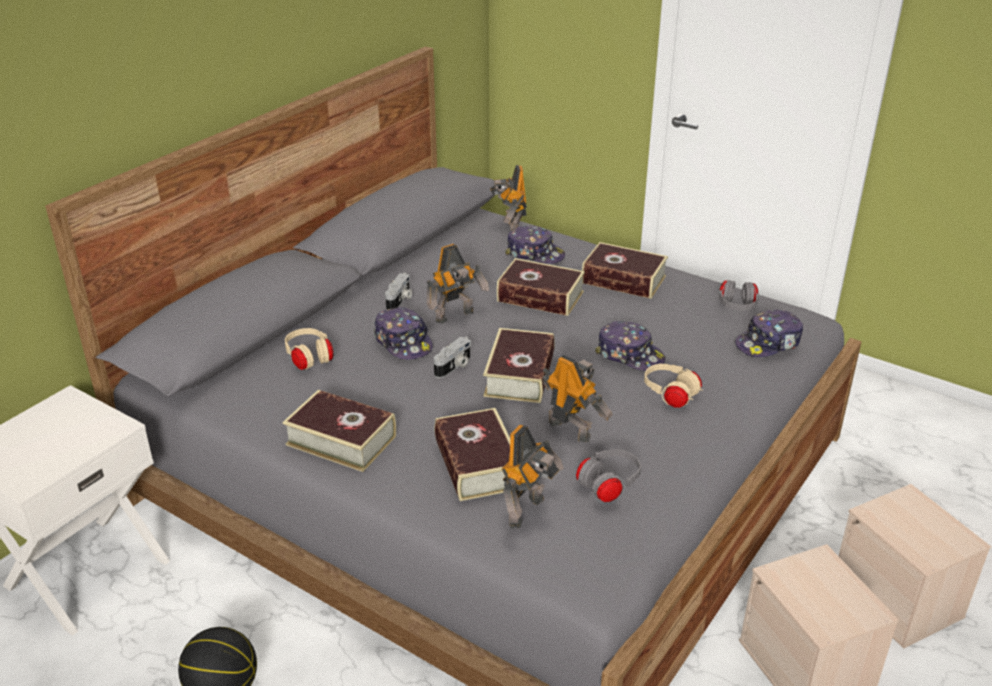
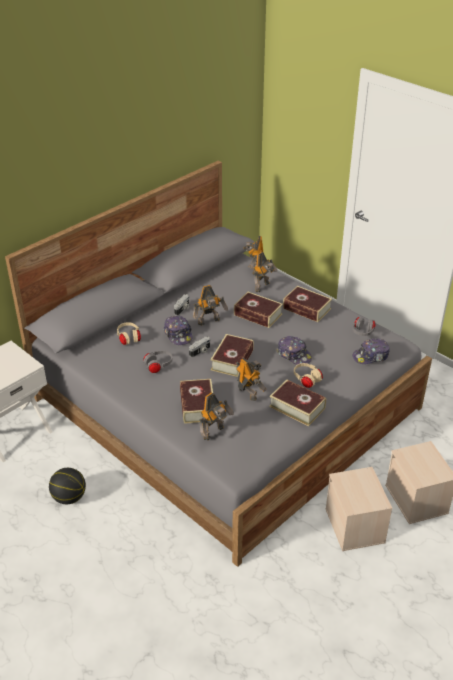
camera: 10 degrees right, 5 degrees up
(341, 440) = (135, 385): book -> book (297, 407)
(535, 254) = (263, 287): cap -> toy robot
(608, 486) = (257, 425): grey headphones -> grey headphones (158, 366)

